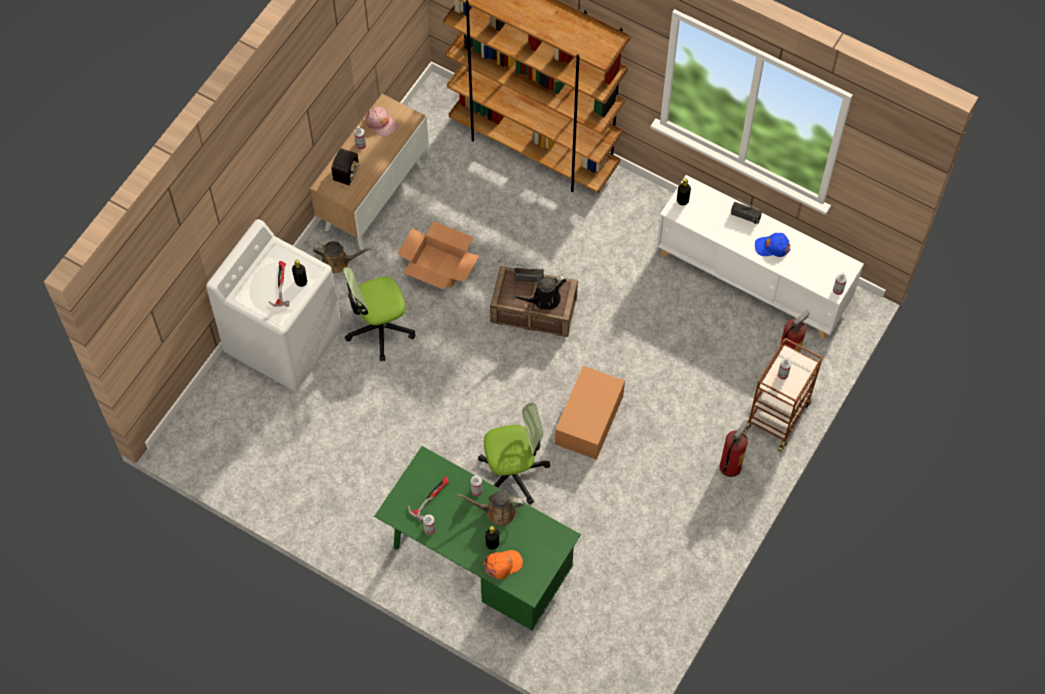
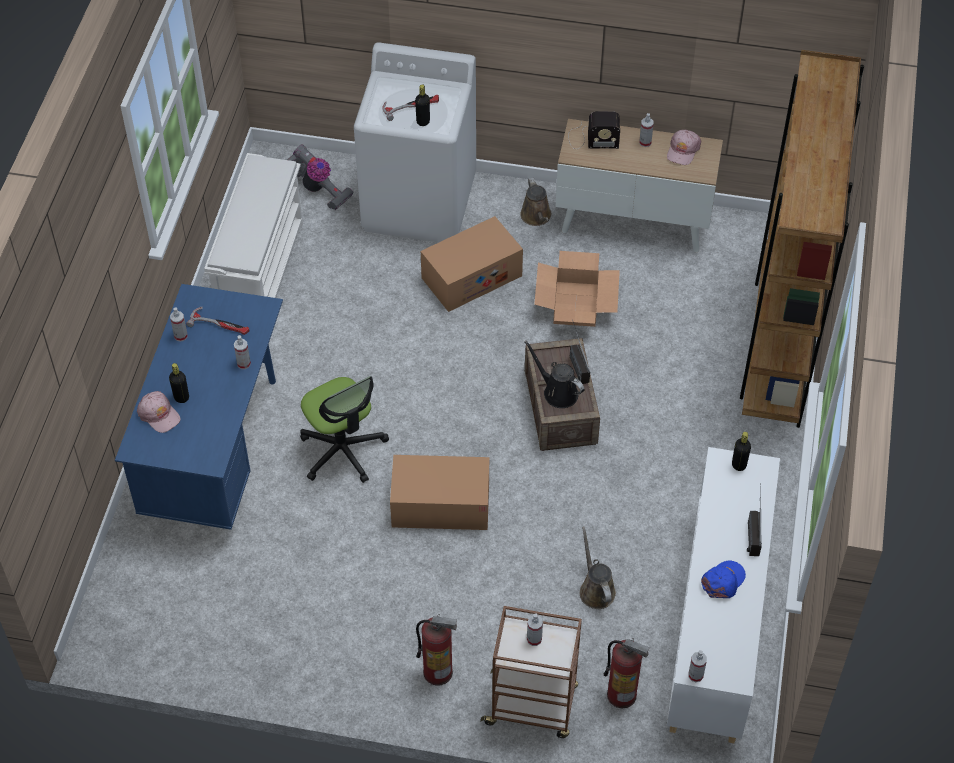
camera: 70 degrees right, 10 degrees down
(233, 412) = (318, 189): none -> vacuum cleaner
(305, 482) = (261, 272): none -> white shoe rack
(380, 328) = (471, 277): office chair -> cardboard box
(478, 564) = (216, 453): green desk -> blue desk
(497, 511) = (224, 390): brown watering can -> brown watering can (595, 589)
(503, 564) = (159, 414): orange cap -> pink cap
(772, 246) = (723, 581): blue cap -> blue cap turned 60 degrees clockwise

